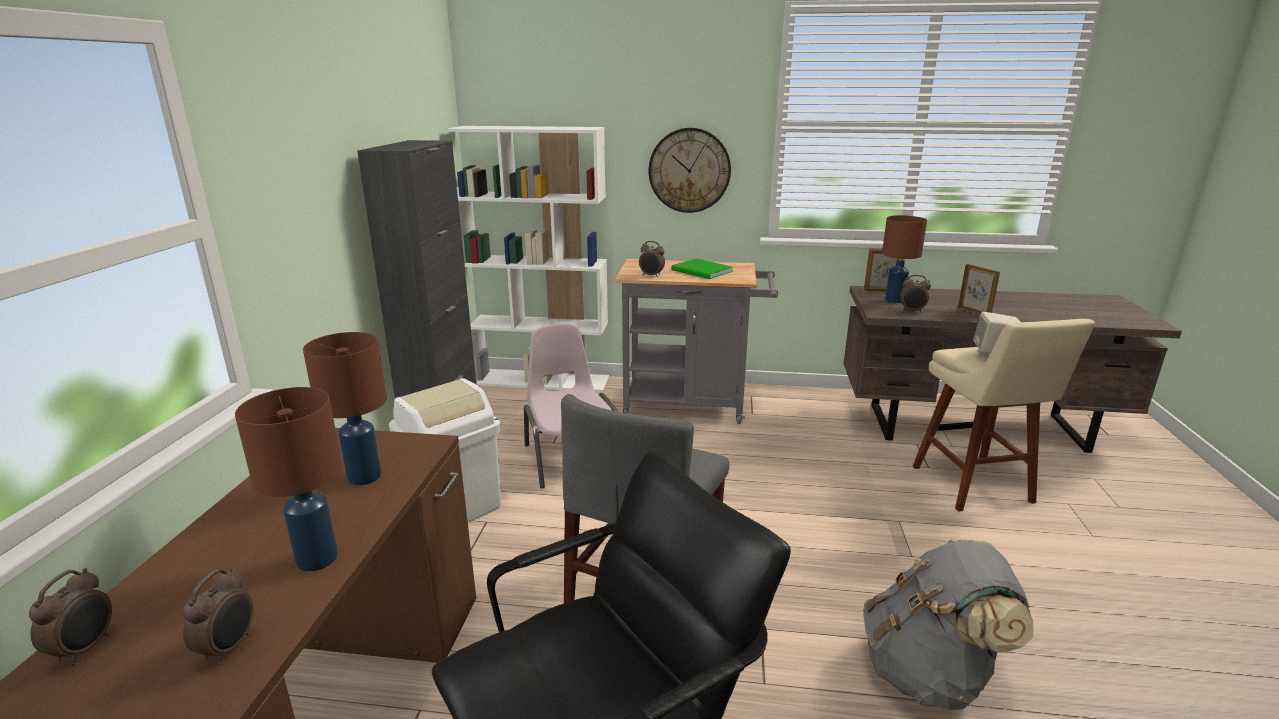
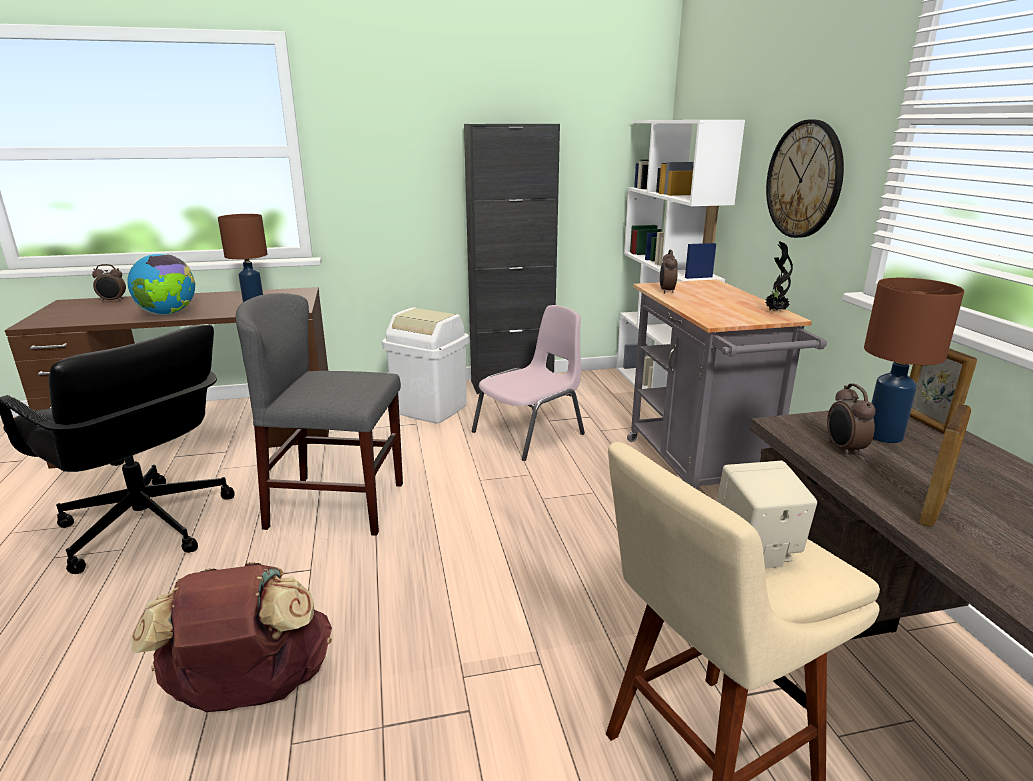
camera: 70 degrees right, 0 degrees up
(229, 647) = (101, 316): alarm clock -> none
(316, 558) = (168, 314): brown table lamp -> globe
(702, 271) = (721, 305): green book -> none
(729, 265) = (774, 311): none -> potted plant
(929, 673) = (251, 691): grey backpack -> brown backpack

